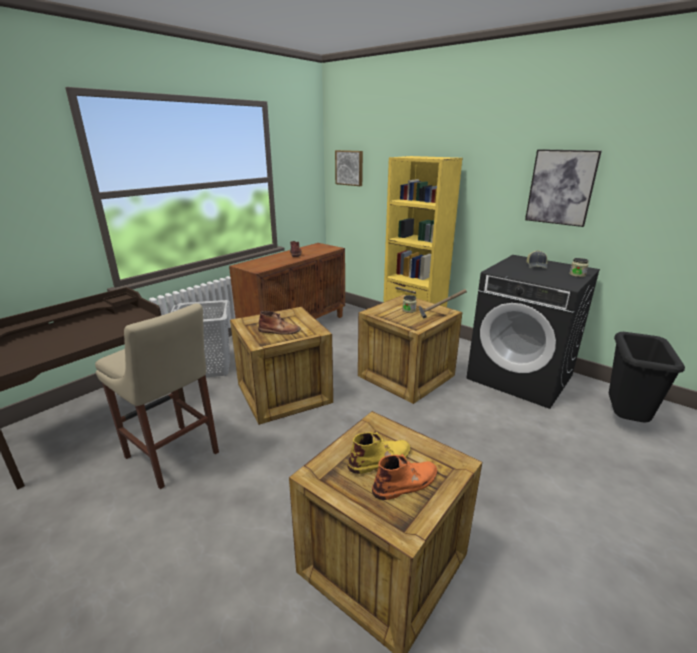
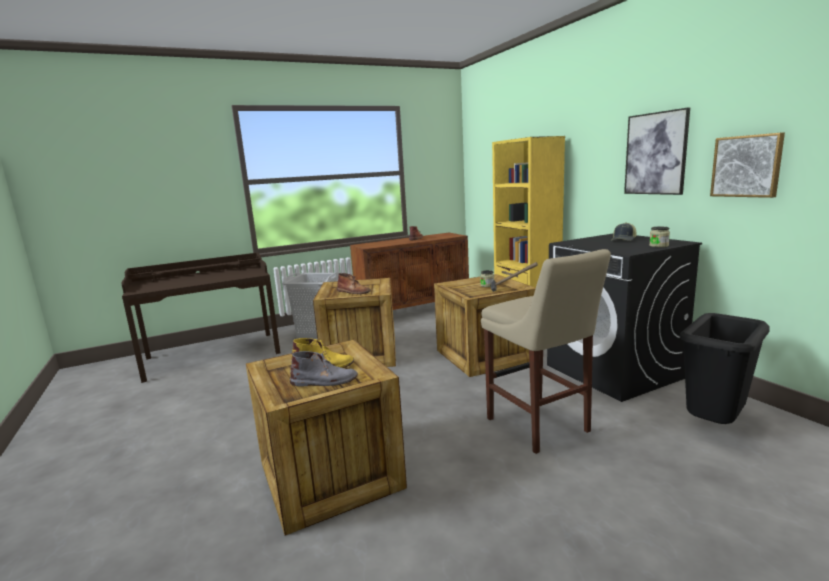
camera: 25 degrees right, 10 degrees down
(174, 457) = (244, 381): beige stool -> beige stool (540, 427)
(349, 168) = (481, 160): picture -> picture (747, 166)
(406, 483) = (324, 381): orange boot -> grey boot

